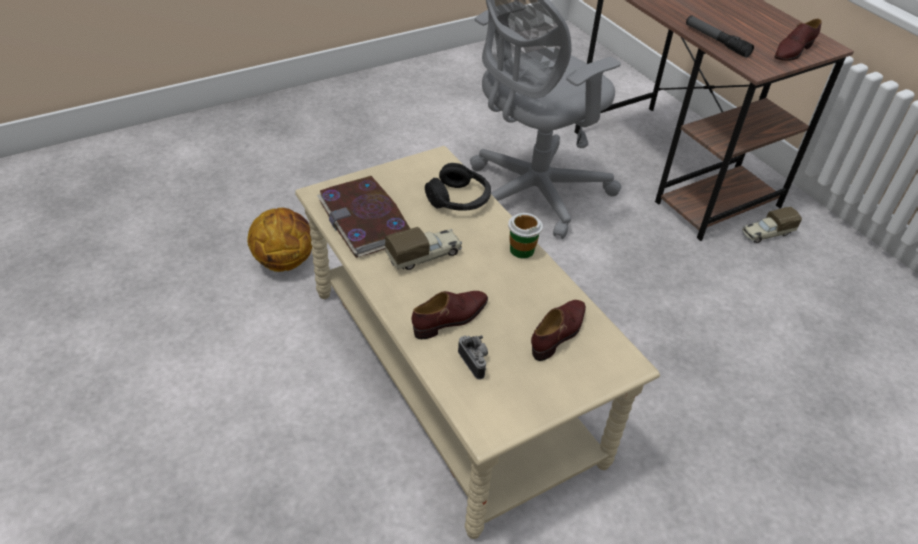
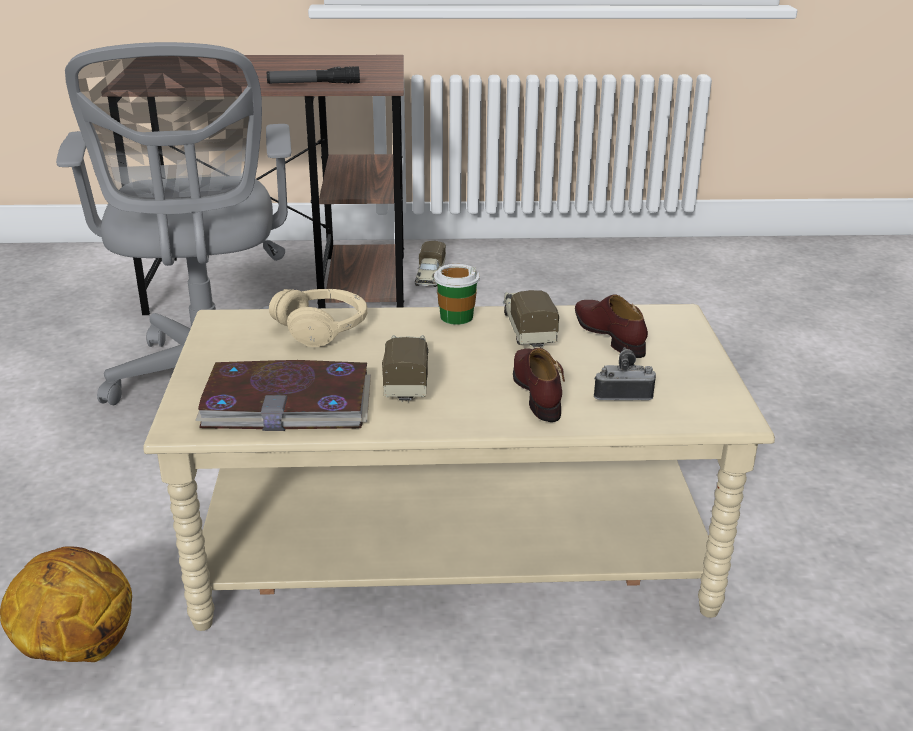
camera: 60 degrees left, 15 degrees down
(459, 199) = (322, 328): black headphones -> beige headphones
(533, 289) = (527, 329): none -> toy truck
(792, 51) = (374, 68): brown shoe -> none

